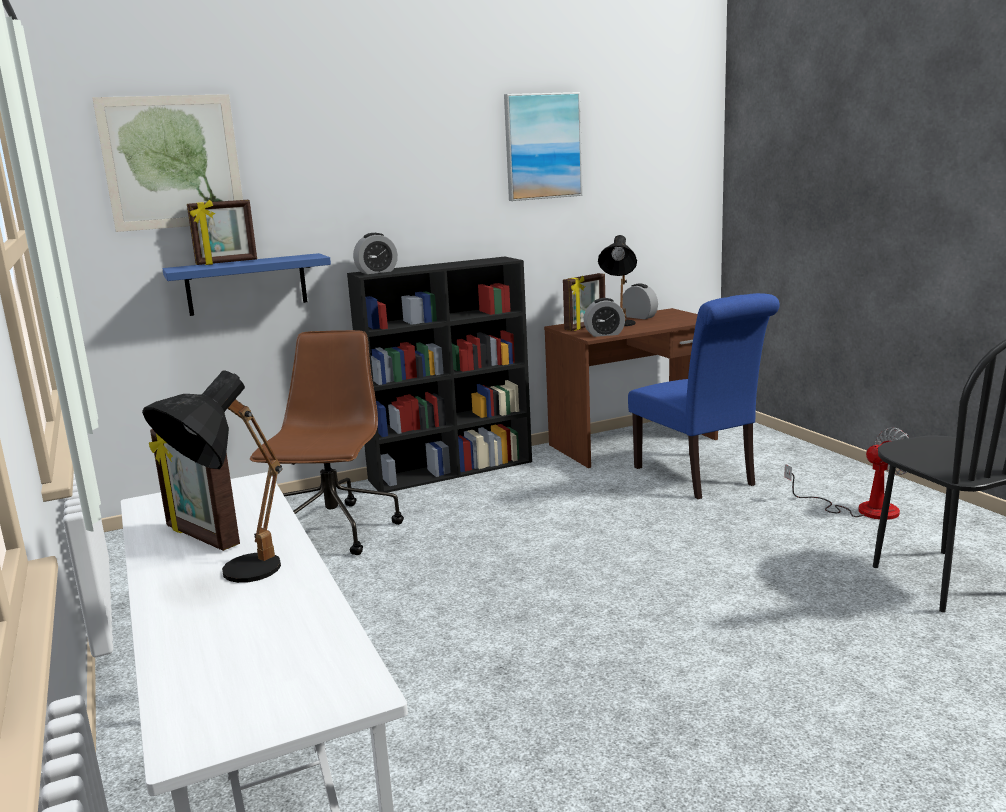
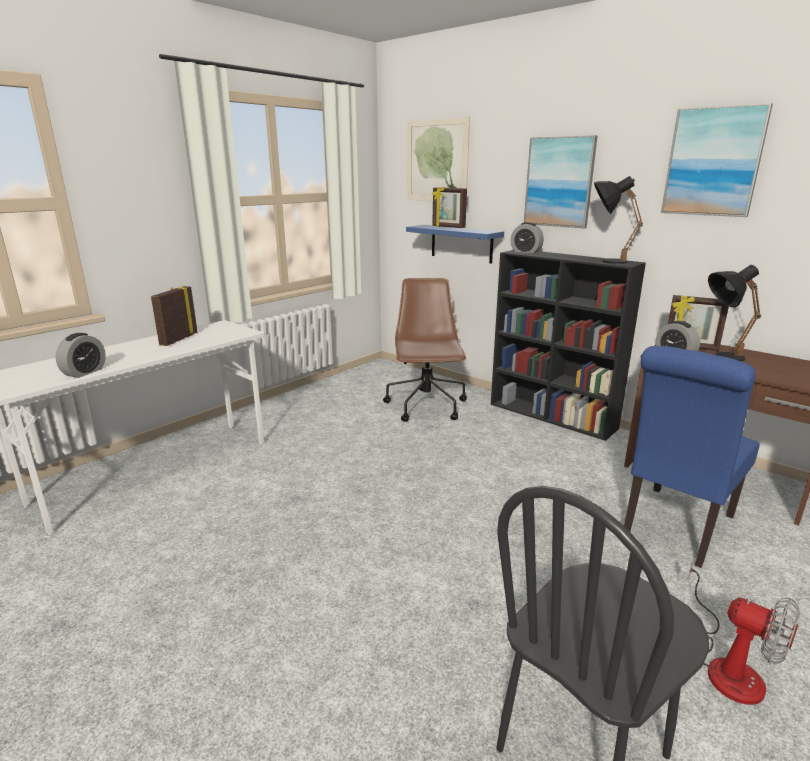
camera: 65 degrees right, 5 degrees up
(231, 577) = (132, 352): black table lamp -> black table lamp (605, 261)
(334, 532) = (426, 407): brown office chair -> brown office chair turned 75 degrees counterclockwise
(387, 179) = (559, 182): none -> picture
(639, 317) = (772, 360): alarm clock -> alarm clock (84, 372)

